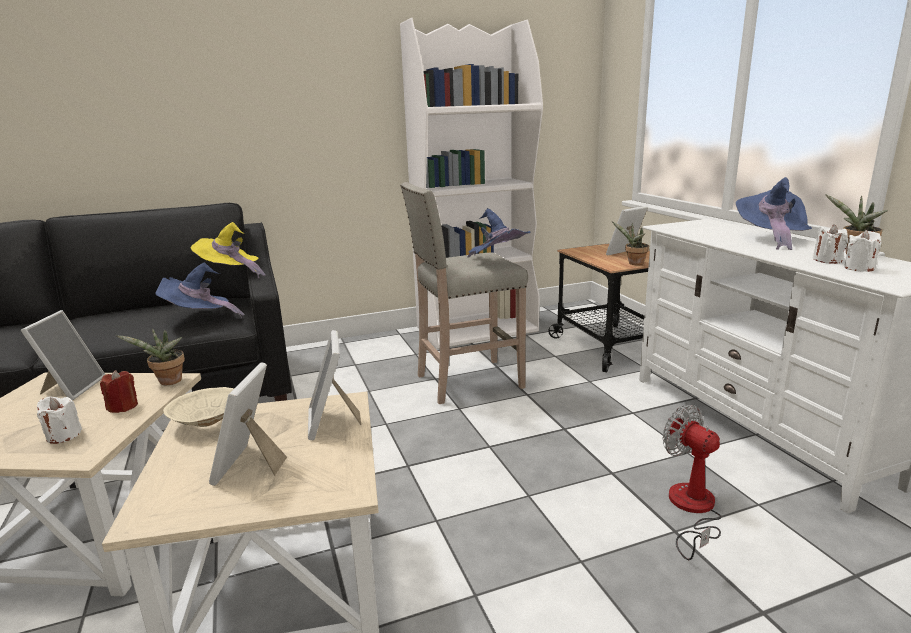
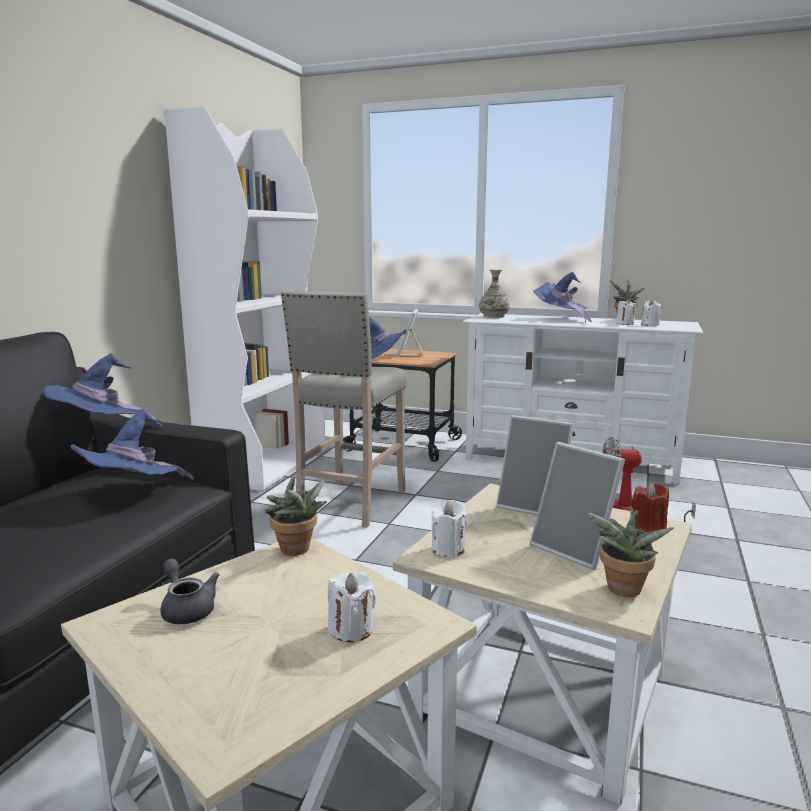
camera: 50 degrees left, 5 degrees down
(72, 388) = (187, 609): picture frame -> grey teapot
(123, 407) = (324, 584): red candle -> red candle (648, 528)
(209, 421) = (448, 549): beige bowl -> white candle
(230, 274) = (100, 433): yellow hat -> blue hat
(633, 263) = (433, 359): potted plant -> potted plant (622, 591)
(700, 225) = (494, 316): none -> vase

